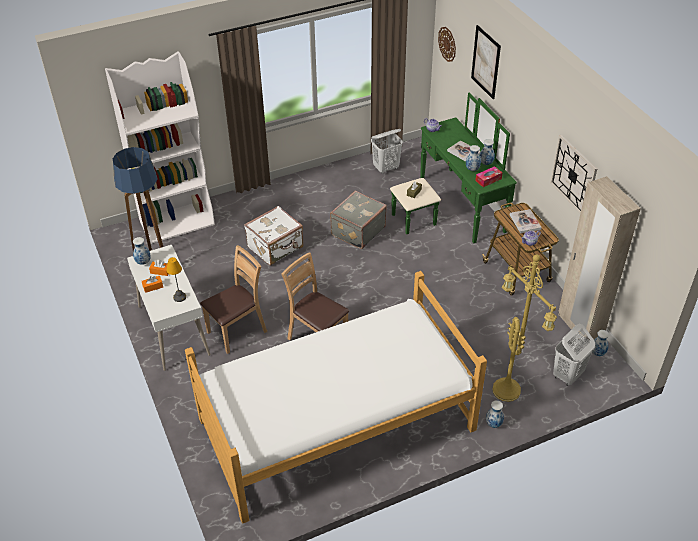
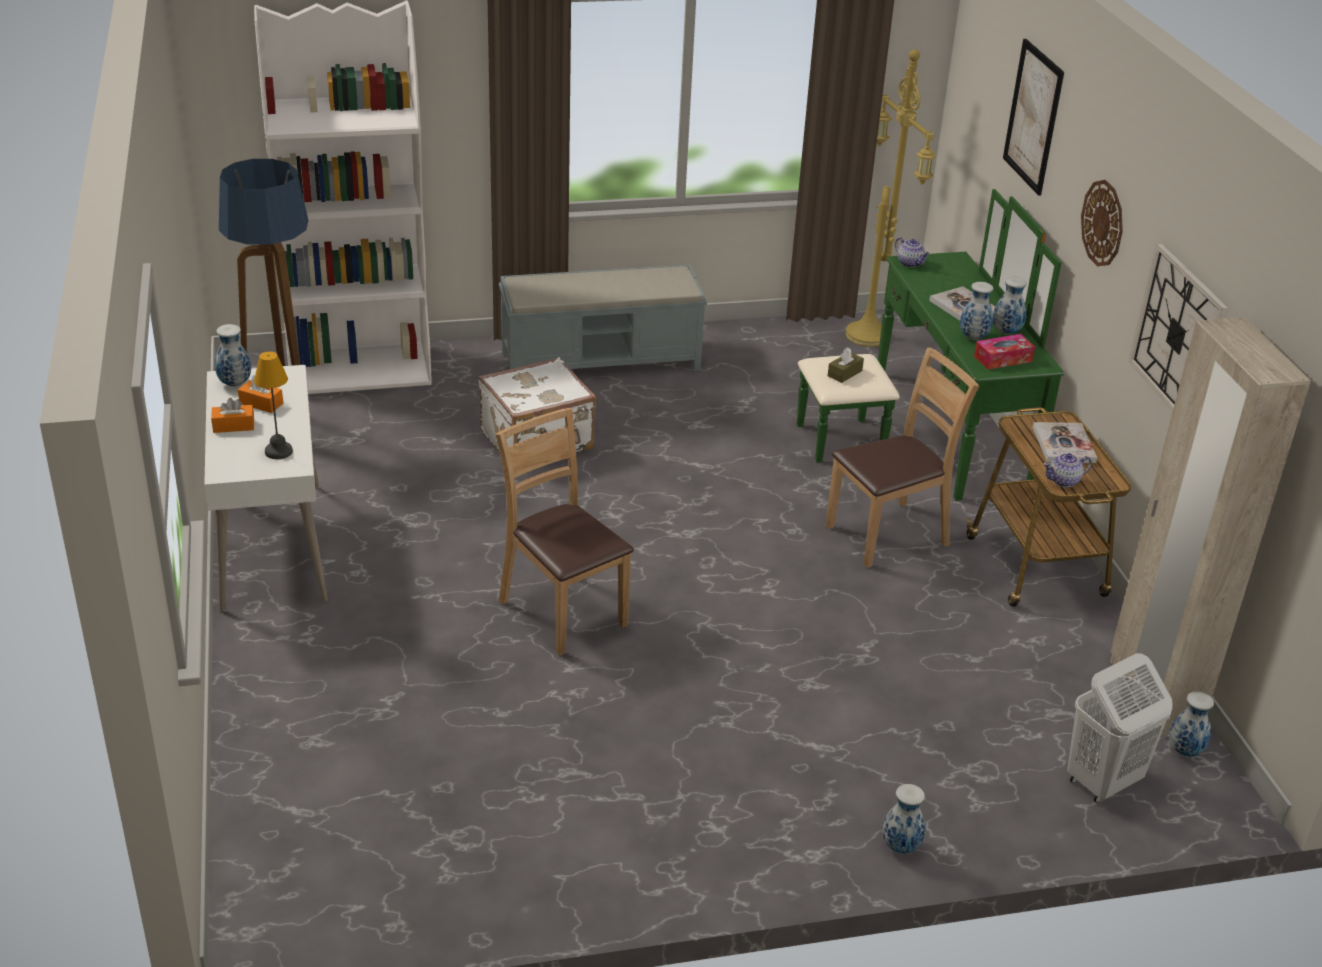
camera: 10 degrees right, 10 degrees down
(237, 331) = (401, 569): brown chair -> brown chair (888, 534)
(290, 194) = (602, 360): none -> grey bench
(336, 424) = (542, 778): bed -> none
(357, 231) = (715, 440): grey suitcase -> none
(386, 168) = (811, 347): white laundry basket -> none
(447, 44) = (968, 97): wall clock -> wall clock (1103, 223)
(508, 390) = (955, 786): yellow floor lamp -> yellow floor lamp (871, 336)

